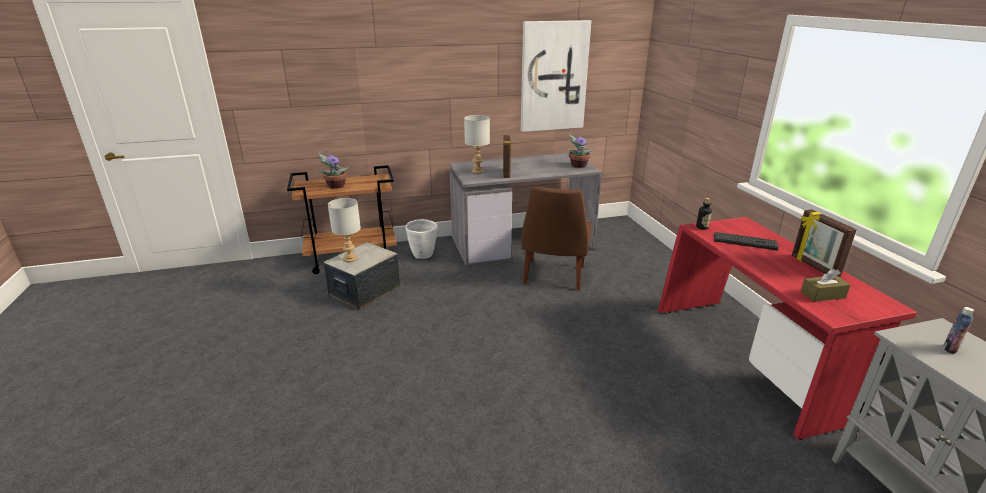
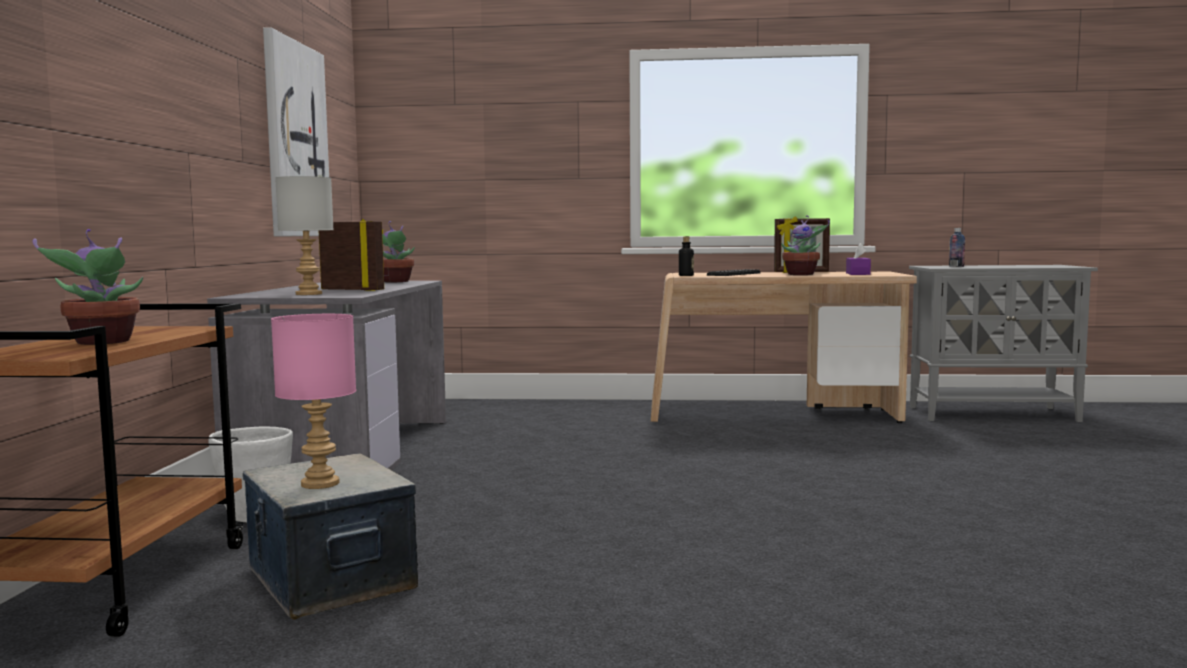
camera: 70 degrees left, 20 degrees down
(350, 259) = (321, 484): grey table lamp -> pink table lamp
(553, 277) = (496, 449): brown chair -> none
(746, 361) = (773, 415): red desk -> beige desk
(775, 269) = (802, 274): none -> potted plant
(822, 295) = (858, 274): brown tissue box -> purple tissue box

